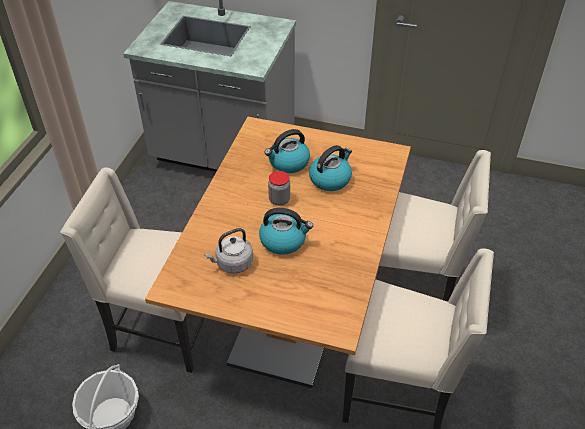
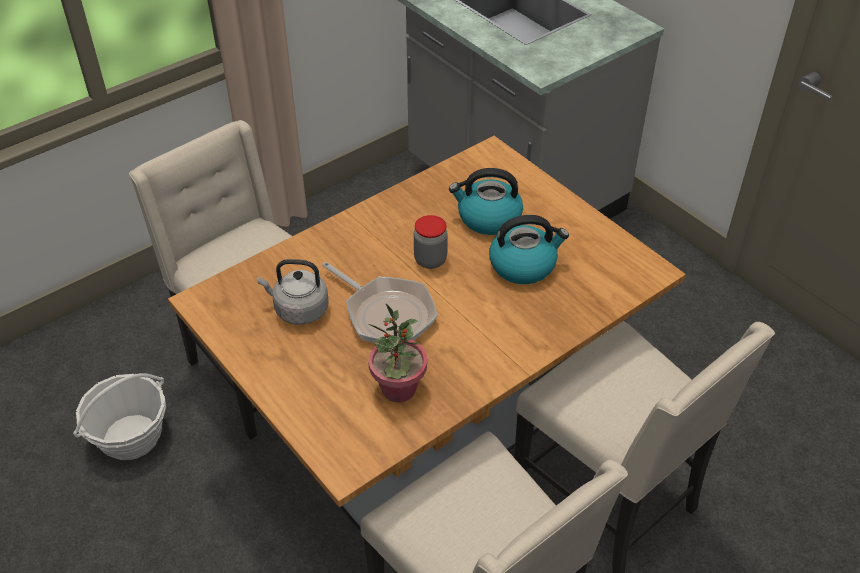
camera: 35 degrees right, 0 degrees up
(283, 240) = (386, 313): kettle -> frying pan
(329, 276) = (398, 389): none -> potted plant

